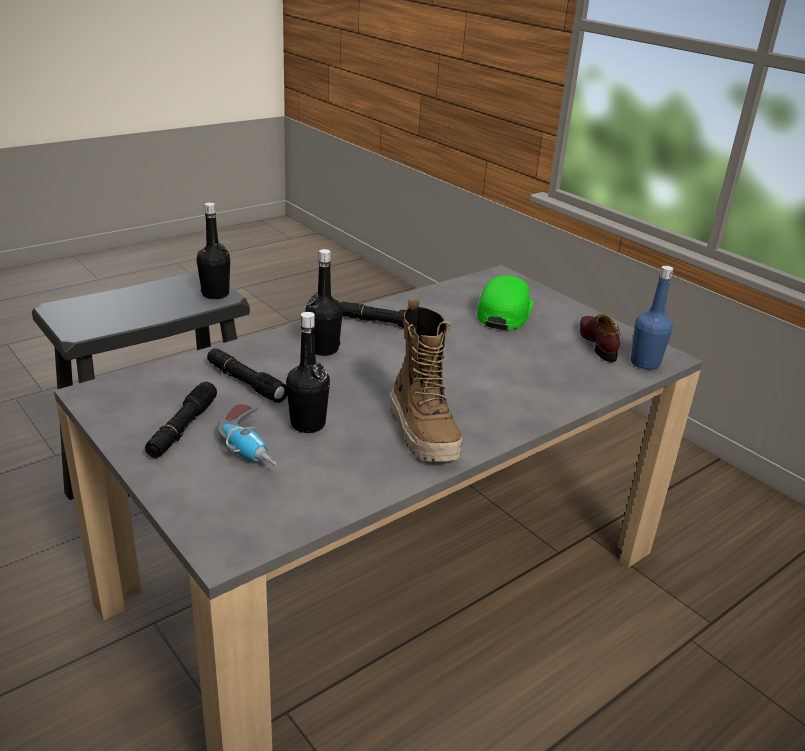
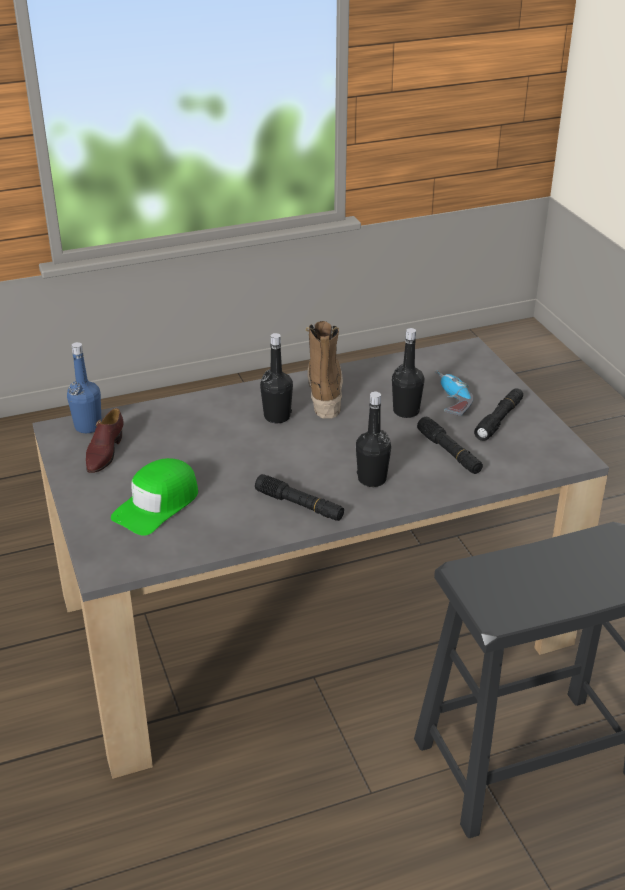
camera: 160 degrees left, 5 degrees up
(215, 294) = (474, 578): black bottle -> black bottle (277, 416)

